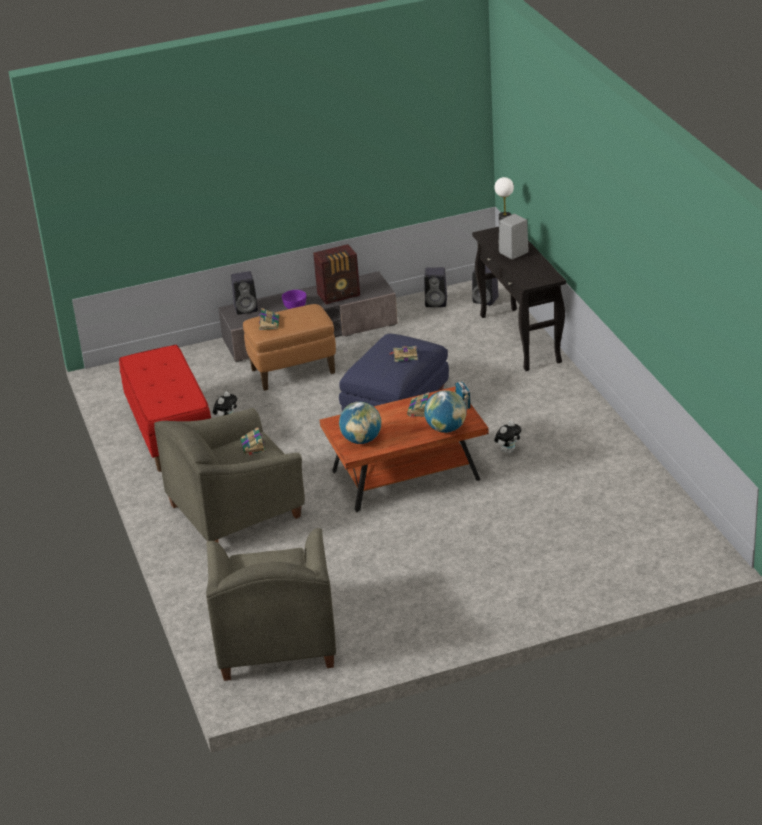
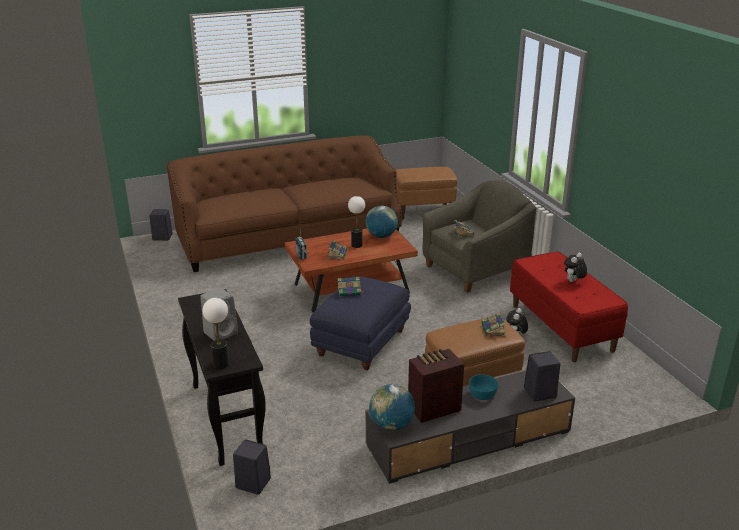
camera: 175 degrees right, 5 degrees down
(275, 638) = (424, 211): grey armchair -> brown ottoman
(295, 306) = (482, 394): purple bowl -> turquoise bowl
(394, 425) = (356, 245): none -> table lamp
(437, 302) = (316, 482): black speaker -> black speaker (161, 237)
(446, 429) = (316, 241): globe -> globe (391, 425)
(502, 569) = (288, 237): none -> brown sofa
(508, 451) = (268, 305): plush toy -> plush toy (573, 282)

